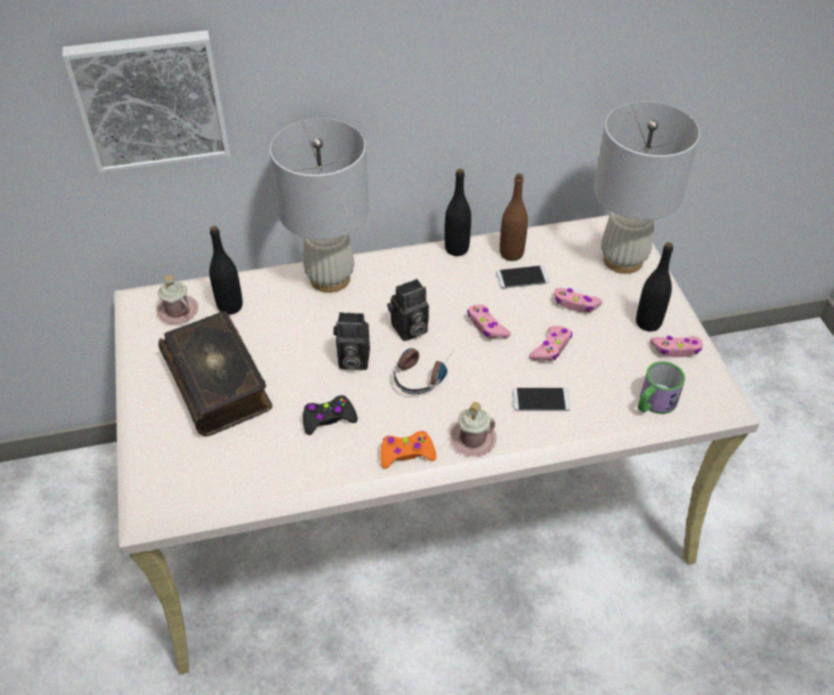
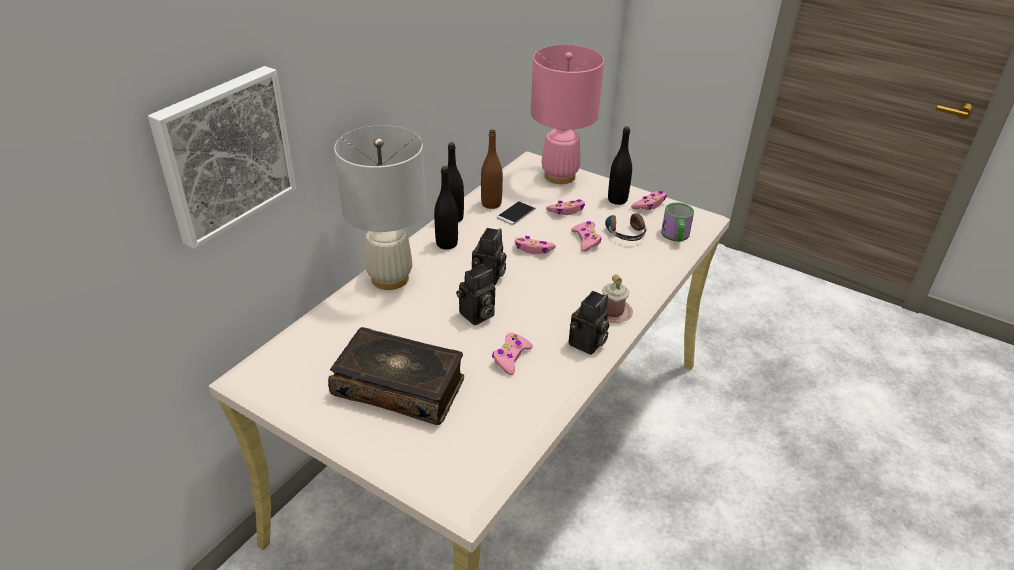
camera: 45 degrees left, 10 degrees down
(177, 311) = (296, 363): pink mug -> none
(230, 306) = (337, 335): black bottle -> black bottle (446, 244)
(328, 419) = (511, 357): black game controller -> pink game controller
(406, 454) = (587, 344): orange game controller -> camera
(422, 373) = (532, 296): headphones -> headphones (624, 230)
(540, 400) = (619, 269): phone -> none
(623, 260) = (560, 176): white table lamp -> pink table lamp

